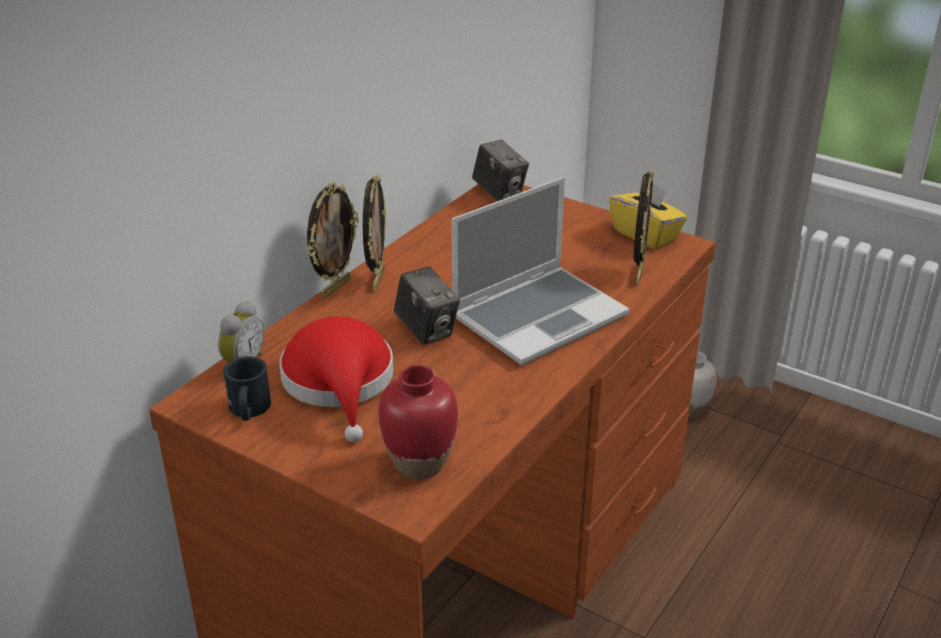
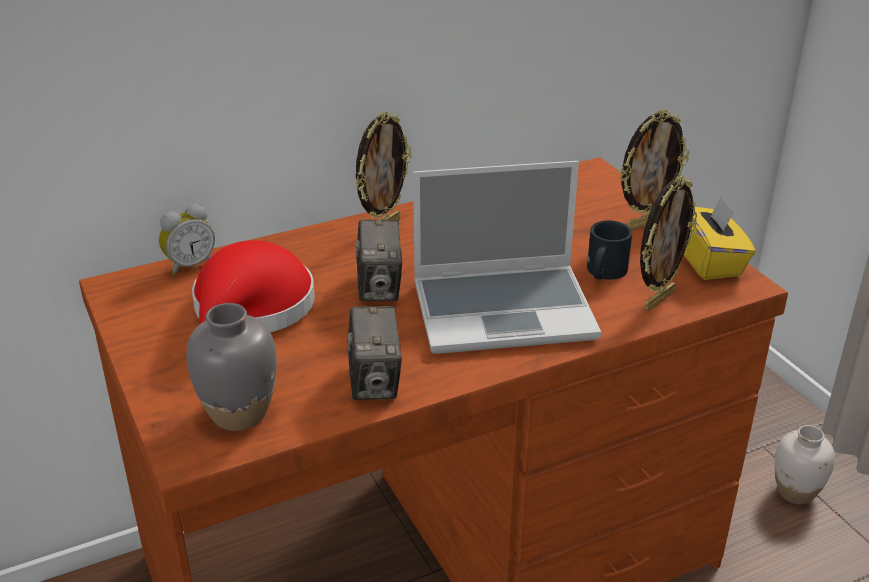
camera: 30 degrees right, 0 degrees up
(249, 411) = (150, 309): black mug -> black mug (604, 273)
(335, 287) = (339, 222): picture frame -> picture frame (645, 223)
(419, 463) = (239, 414): red vase -> grey vase
(499, 193) = (590, 176): camera -> camera (375, 383)

